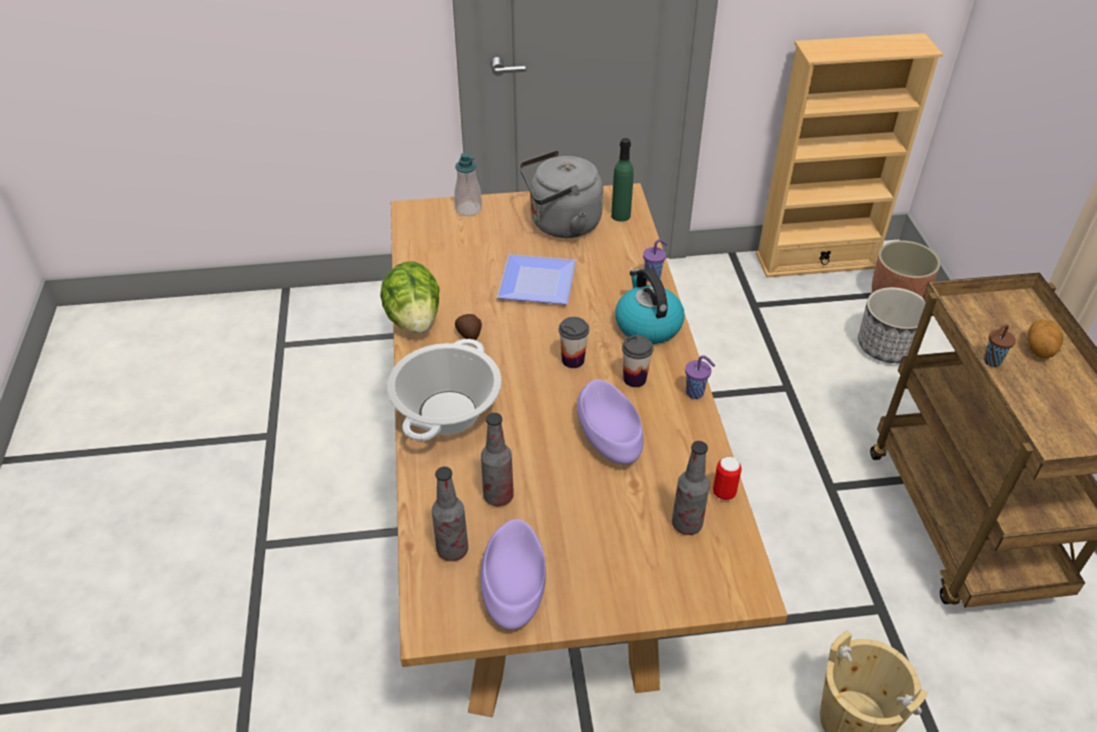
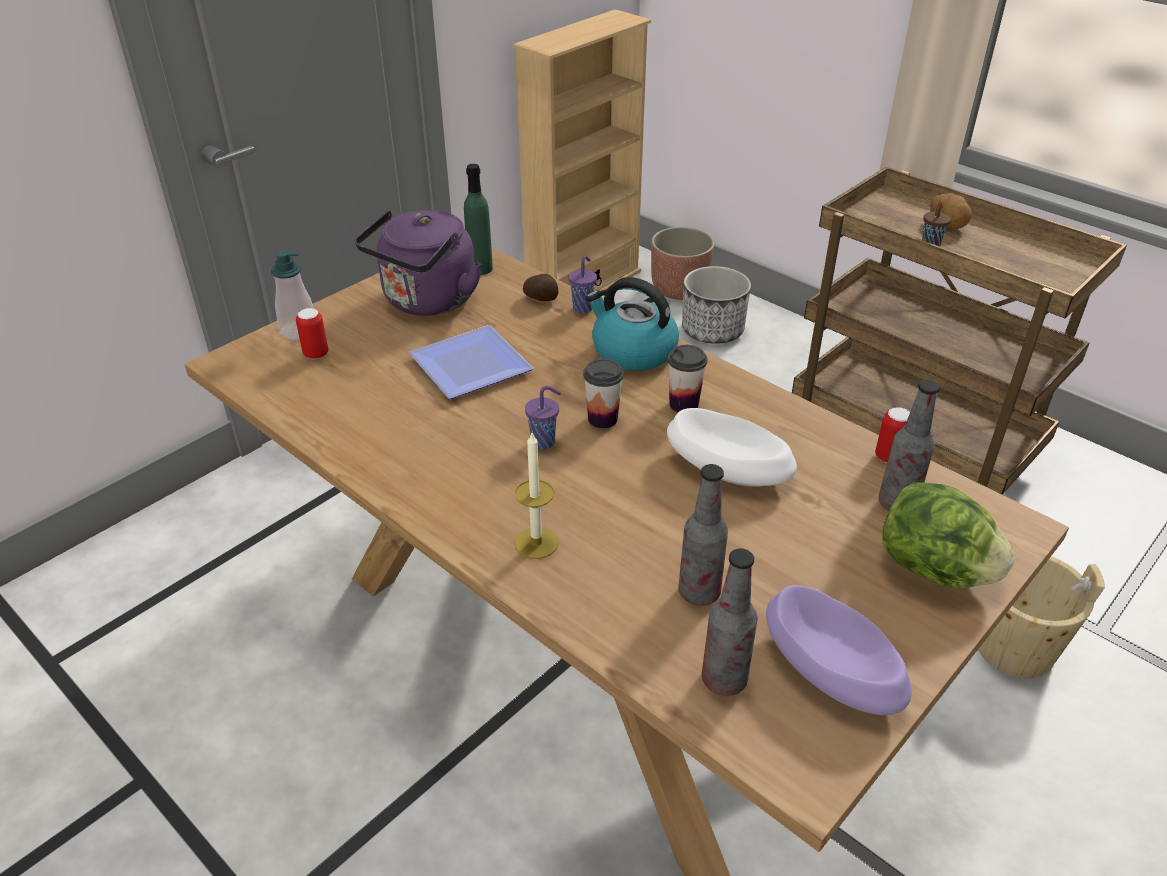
camera: 40 degrees left, 5 degrees down
(414, 320) = (373, 470): lettuce -> lettuce (934, 570)
(448, 412) = (536, 543): cooking pot -> candle
(461, 230) = (316, 354): none -> can
(469, 335) = (460, 452): potato -> potato (541, 299)
(561, 224) = (427, 302): grey kettle -> purple kettle
(608, 435) = (727, 468): purple bowl -> white bowl
(696, 393) = (753, 387): purple cup -> purple cup (544, 442)

